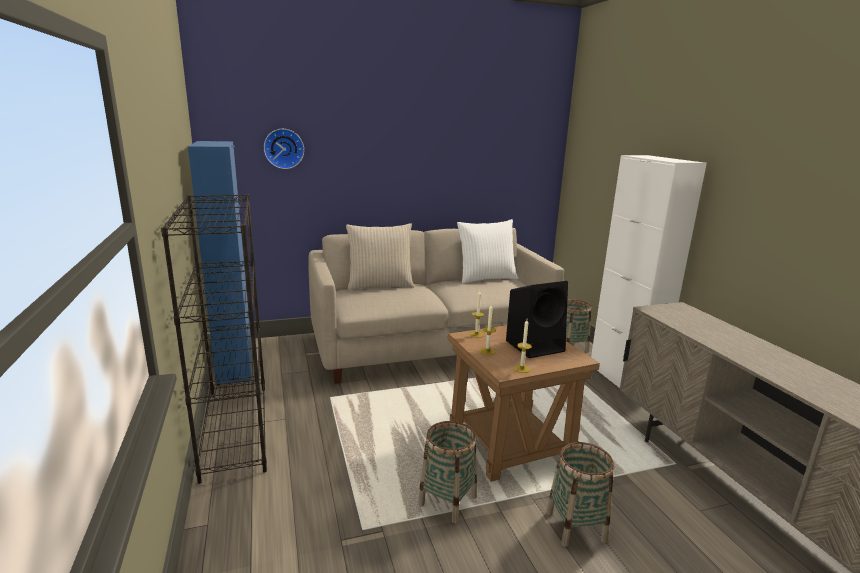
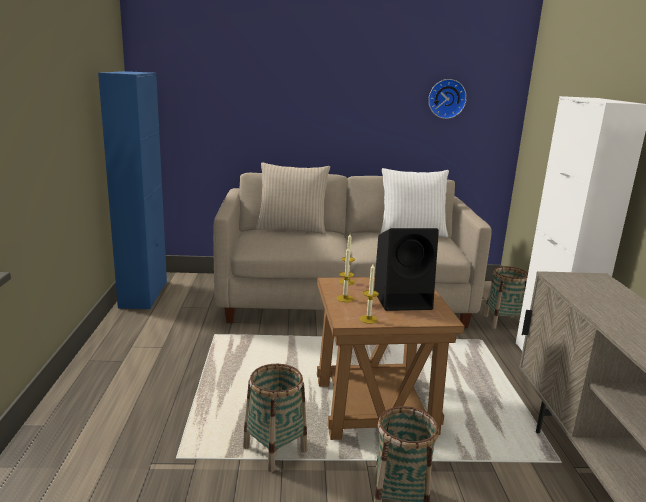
camera: 15 degrees right, 0 degrees up
(235, 429) = (112, 349): black bookcase -> none
(284, 148) = (210, 83): wall clock -> wall clock (446, 98)

